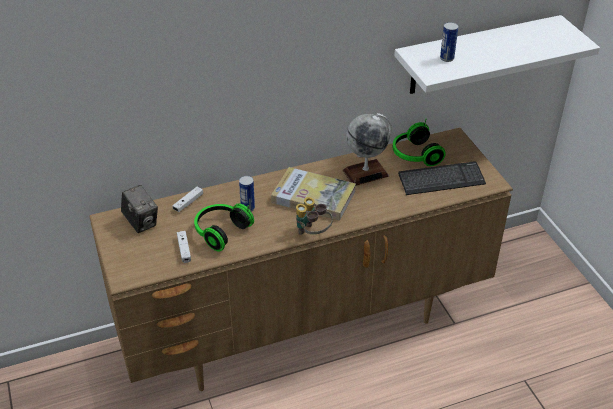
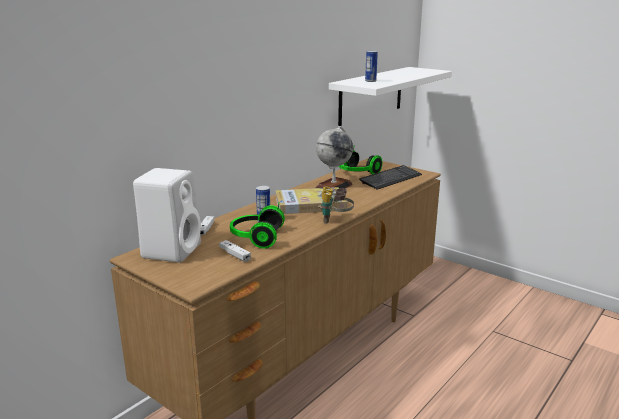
camera: 30 degrees left, 20 degrees down
(141, 222) = (172, 250): camera -> white speaker

